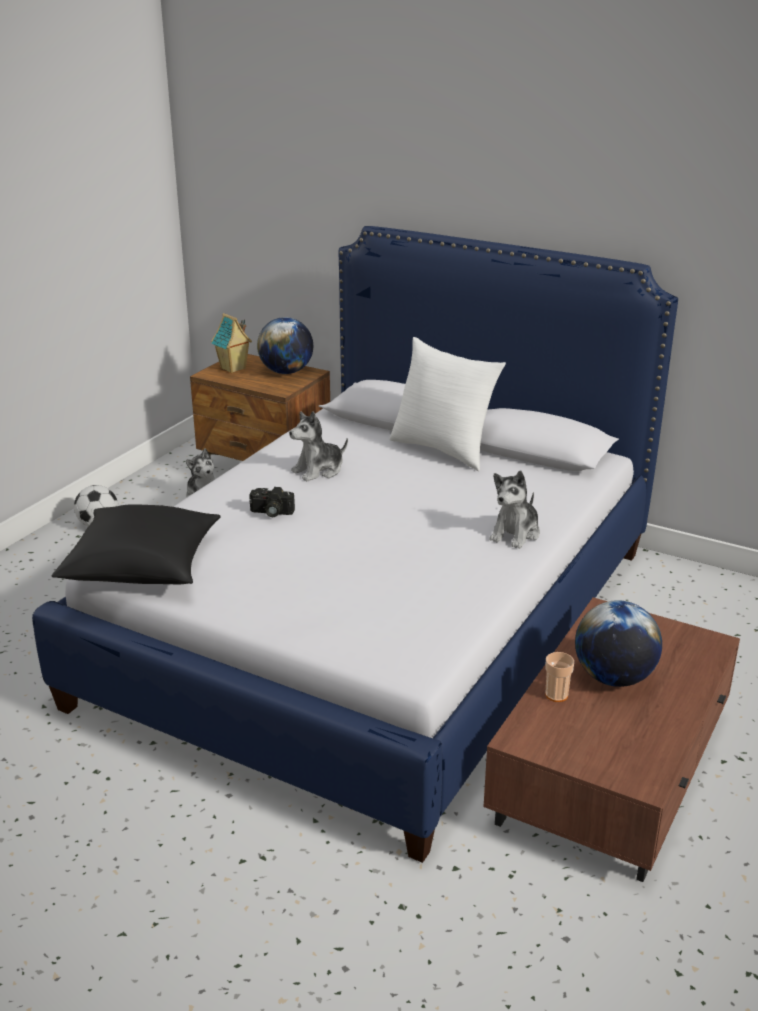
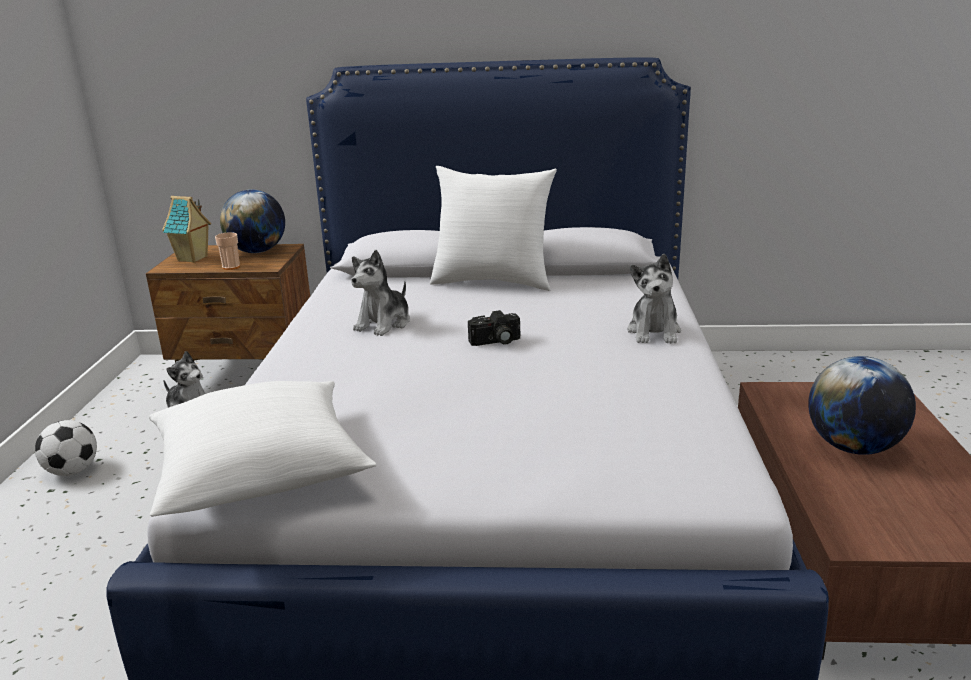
camera: 25 degrees left, 5 degrees down
(142, 566) = (260, 472): black pillow -> white pillow
(271, 512) = (374, 372): camera -> camera (496, 342)
(556, 695) = (826, 481): cup -> cup (231, 267)

